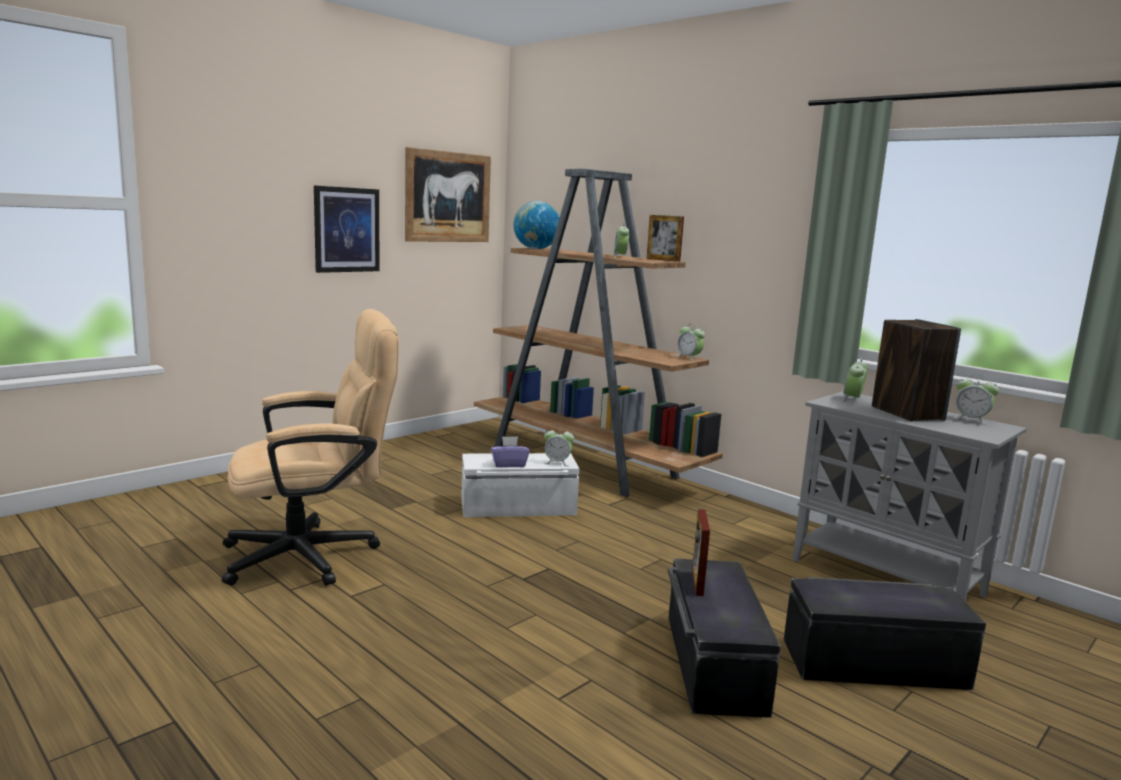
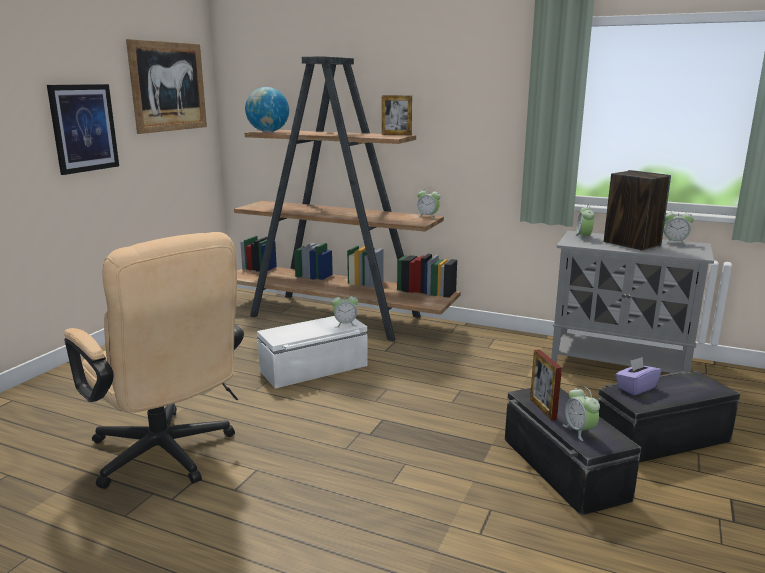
camera: 20 degrees left, 5 degrees up
(315, 554) = (168, 457): beige office chair -> beige office chair turned 90 degrees clockwise
(509, 464) = (307, 334): purple tissue box -> purple tissue box (635, 388)
(620, 256) = (356, 134): alarm clock -> alarm clock (579, 431)

